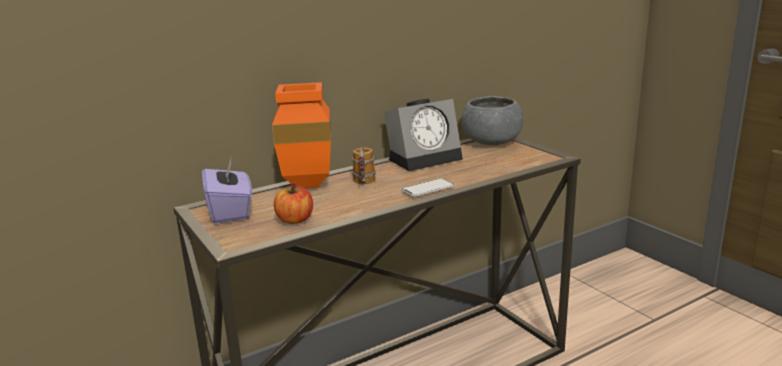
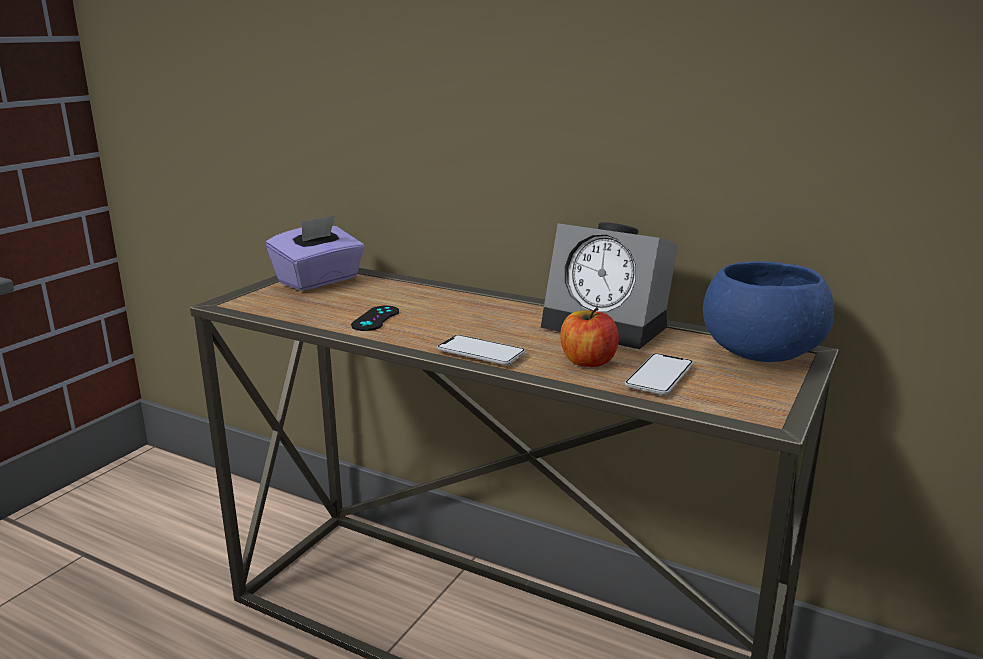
camera: 60 degrees right, 0 degrees up
(295, 220) = (312, 310): apple -> apple (587, 361)
(304, 185) = (424, 290): orange vase -> none
(335, 206) = (375, 319): none -> black game controller
(364, 184) = (466, 316): mug -> none
(491, 142) = (760, 353): grey bowl -> blue bowl
(498, 162) = (659, 376): none -> phone

